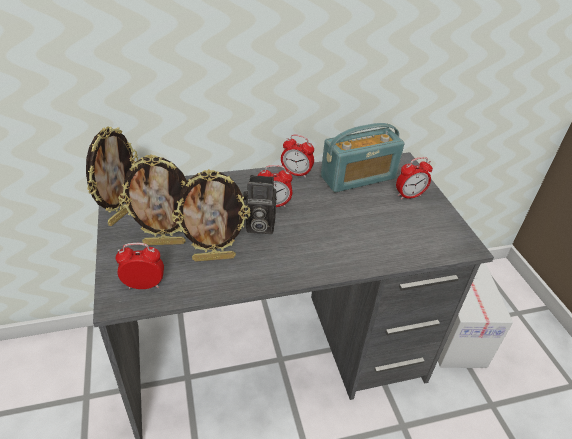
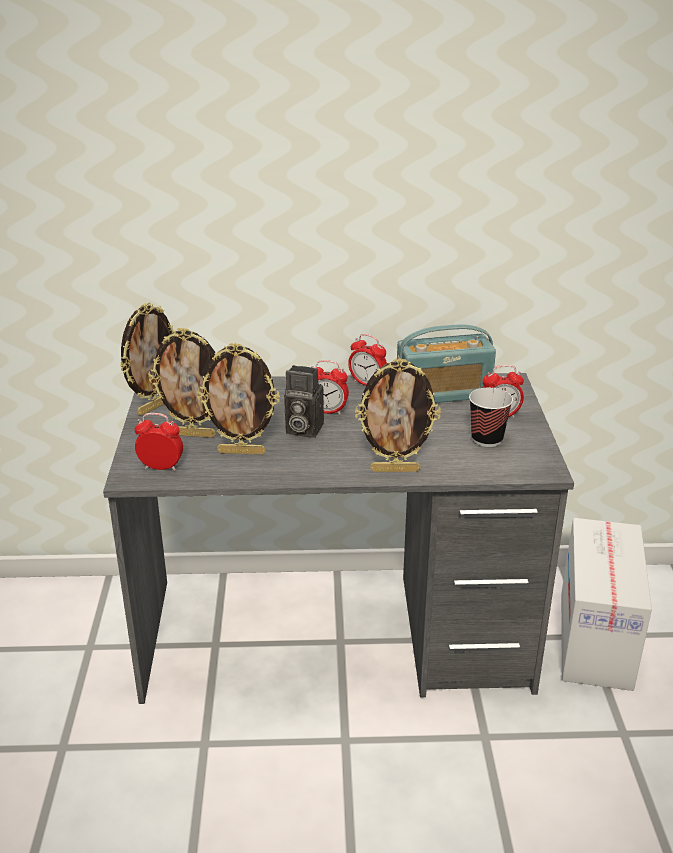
camera: 15 degrees right, 10 degrees down
(351, 261) = (395, 470): none -> picture frame
(410, 220) = (487, 439): none -> cup

